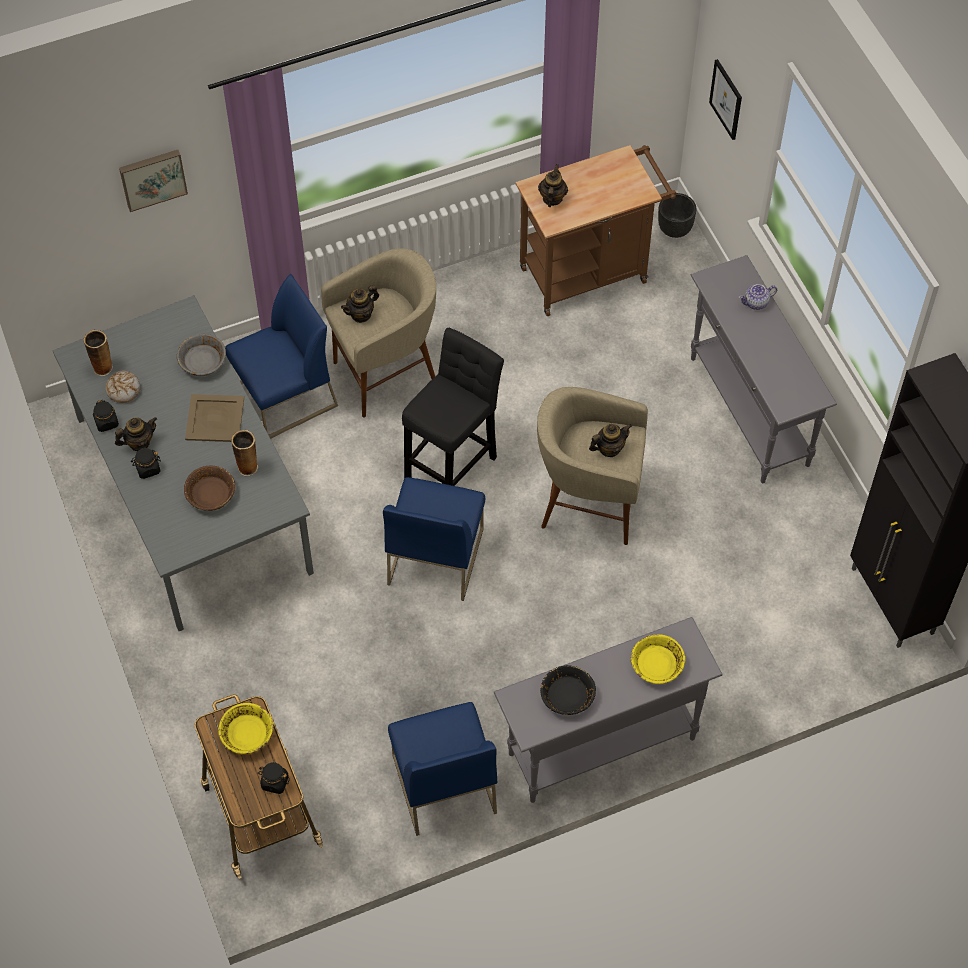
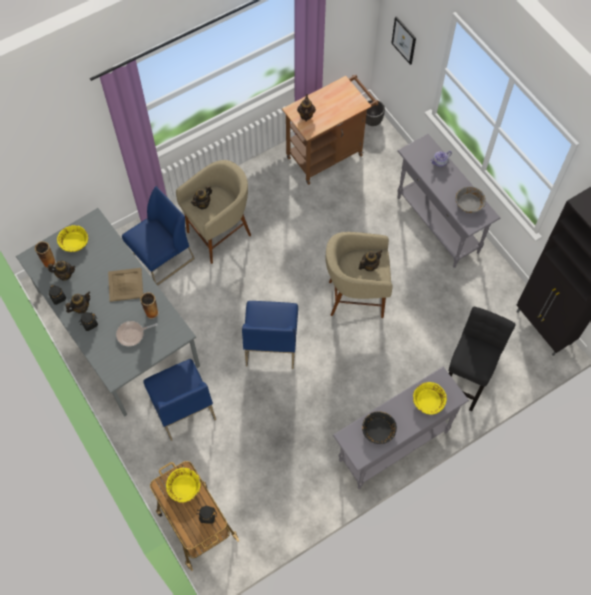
camera: 10 degrees left, 5 degrees up
(123, 389) = (65, 274): bread -> teapot
(147, 342) = (74, 242): none -> yellow bowl
(152, 178) = (62, 141): picture -> none
(202, 361) = (111, 249): grey bowl -> grey bowl (469, 203)
(211, 494) = (132, 334): brown bowl -> frying pan
(443, 783) = (303, 486): blue chair -> blue chair (182, 407)
(453, 465) = (271, 285): black stool -> black stool (466, 380)

